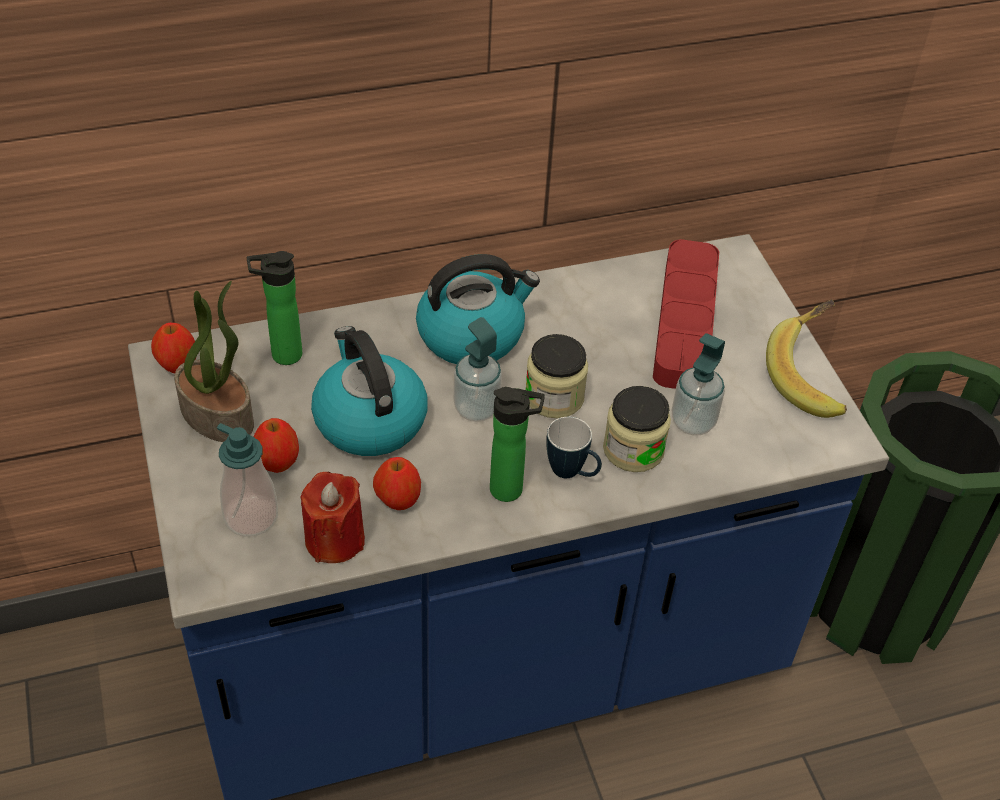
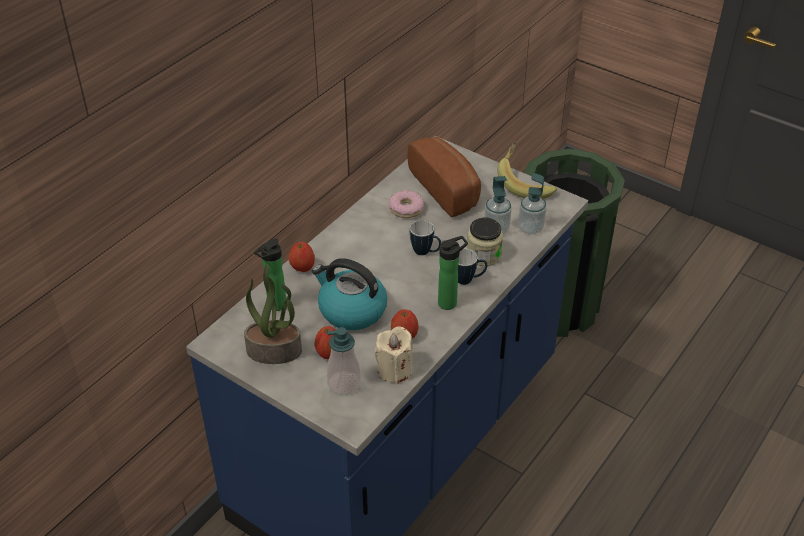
camera: 35 degrees left, 5 degrees down
(177, 365) = (226, 340): apple -> apple (302, 268)
(334, 539) = (394, 370): red candle -> beige candle
(472, 334) = (357, 246): kettle -> none
(476, 408) = (396, 277): soap dispenser -> soap dispenser (530, 228)
(554, 397) = (425, 252): jar -> mug
(594, 318) = (406, 209): none -> donut
(685, 321) = (447, 188): red tray -> bread

